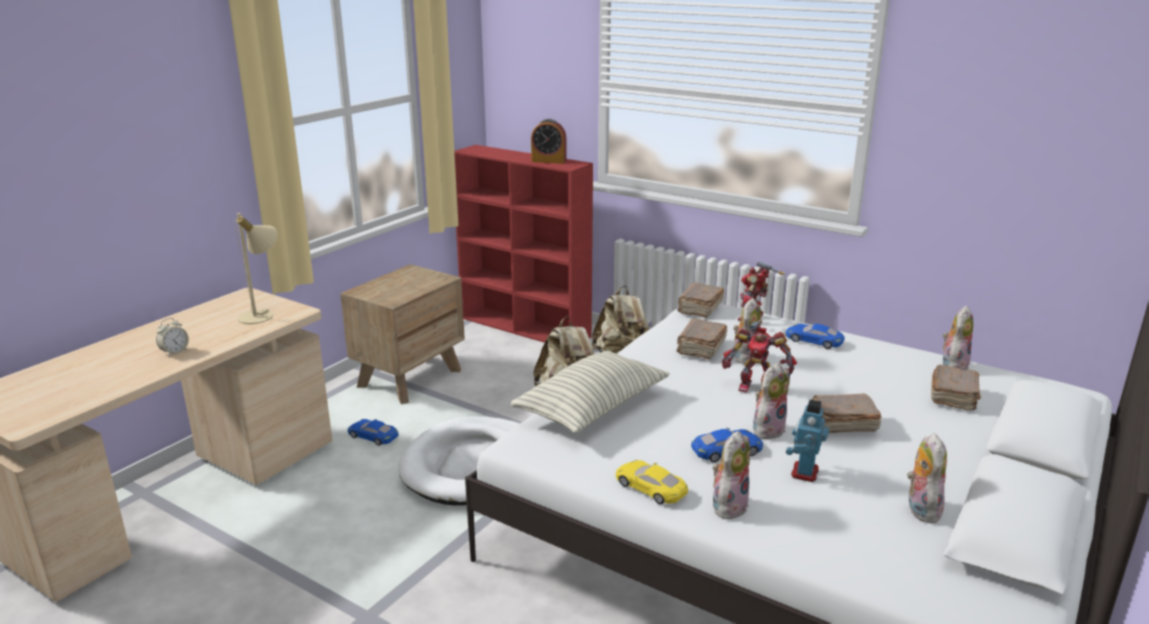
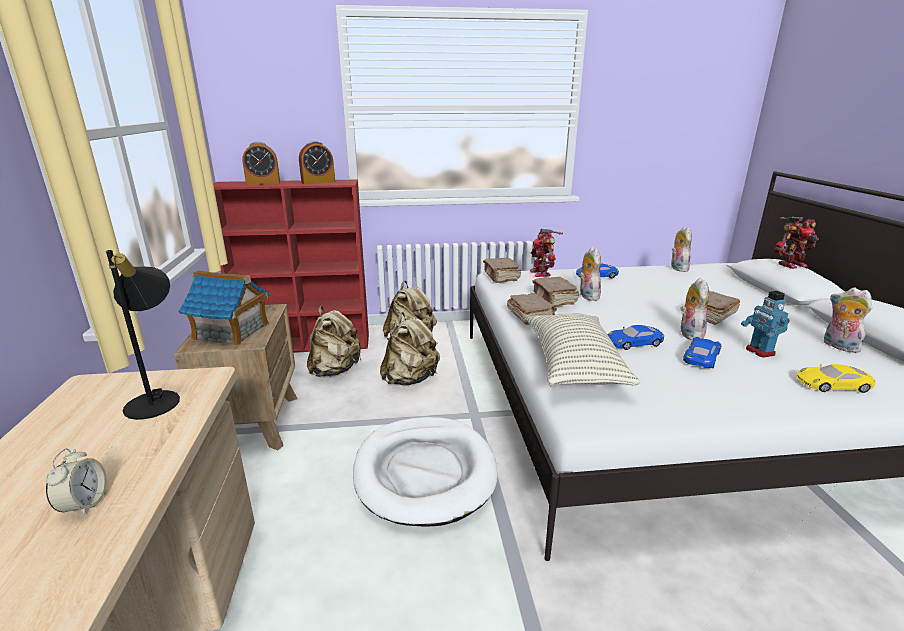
camera: 40 degrees left, 0 degrees up
(262, 315) = (158, 399): beige table lamp -> black table lamp
(373, 436) = (289, 494): blue toy car -> blue toy car (634, 342)
(392, 289) = (231, 332): none -> toy house
(503, 154) = (263, 183): none -> alarm clock
(518, 359) = (335, 370): none -> beige backpack
(650, 487) = (724, 404): yellow toy car -> yellow toy car (833, 384)
(728, 505) = (780, 392): plush toy -> none
(755, 387) = (629, 311): toy robot -> toy robot (790, 264)
(953, 397) = (714, 283): brown book -> brown book (530, 317)

